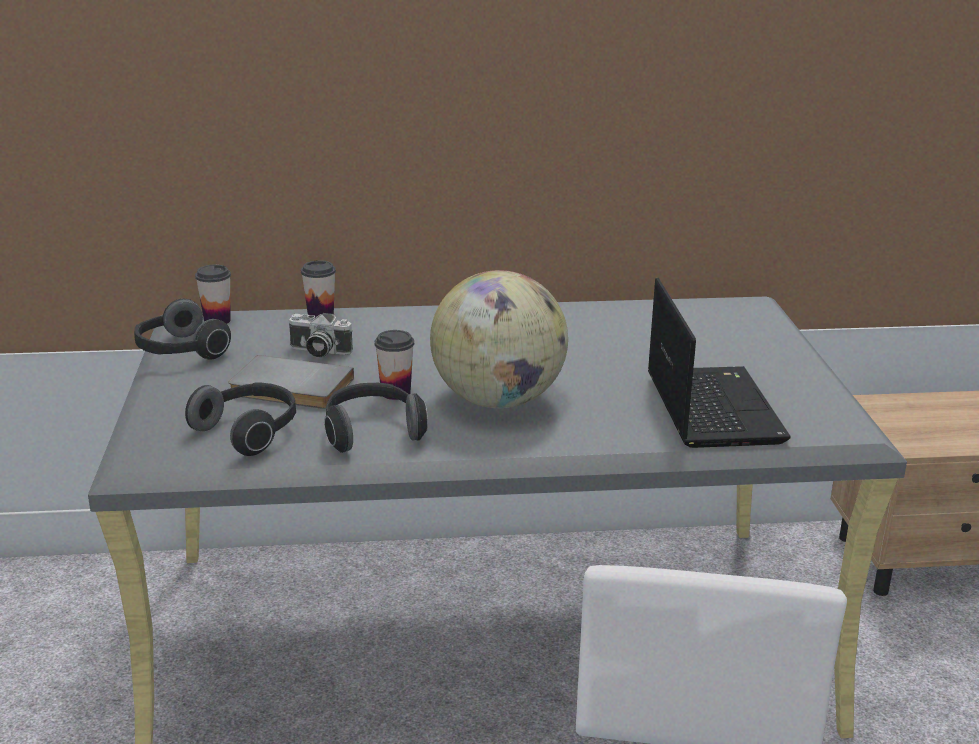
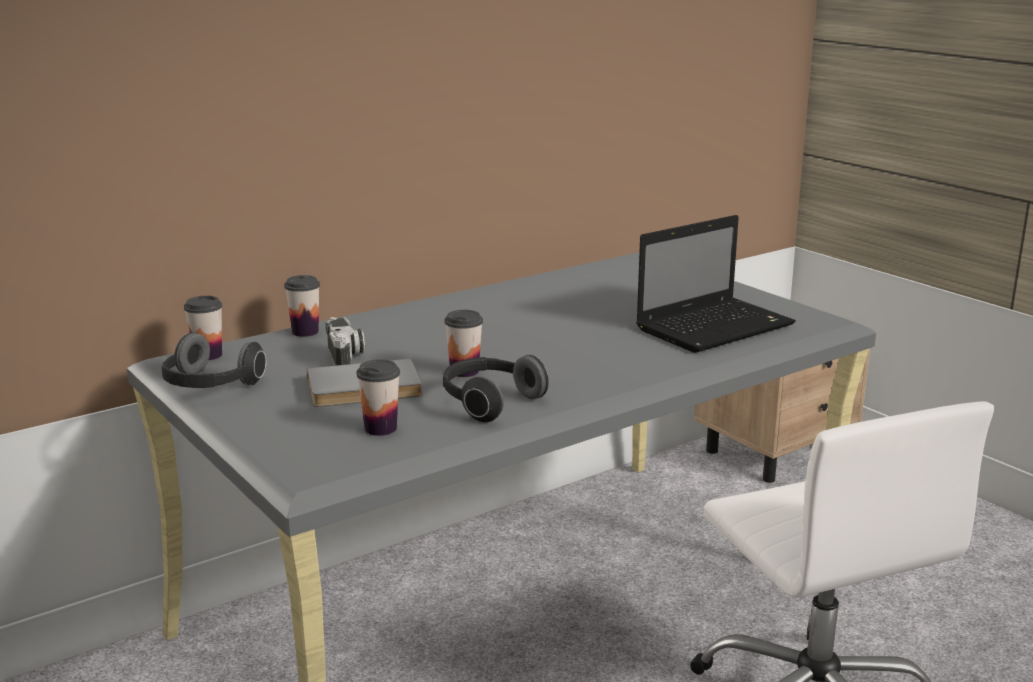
camera: 30 degrees left, 5 degrees down
(249, 432) = (380, 428): headphones -> cup
(318, 352) = (347, 358): camera -> camera turned 90 degrees counterclockwise
(498, 400) = (556, 357): globe -> none
(710, 407) = (716, 326): laptop -> laptop turned 90 degrees clockwise

